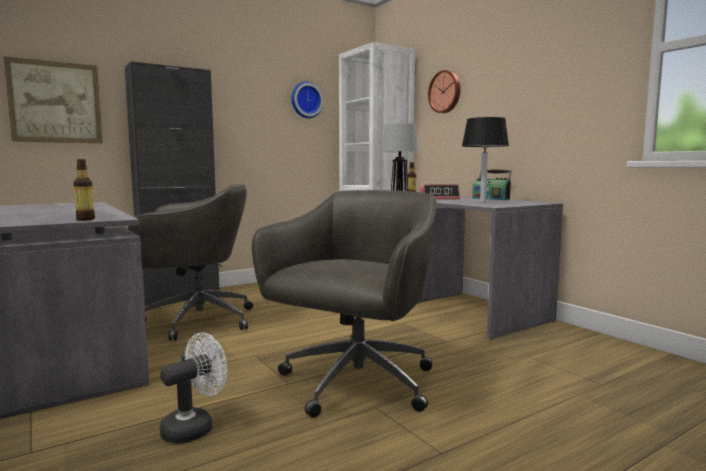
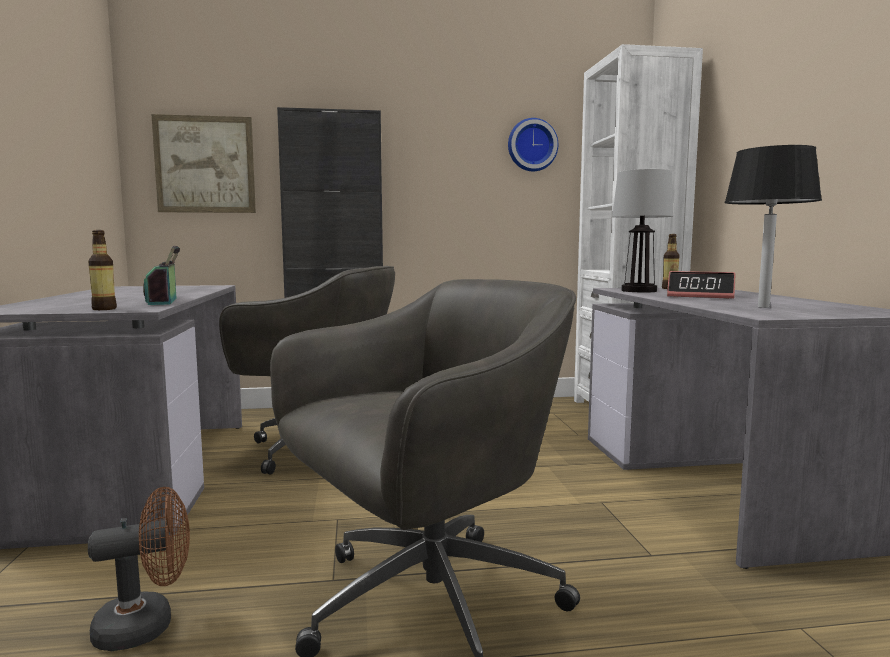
camera: 25 degrees right, 0 degrees up
(194, 427) = (147, 625): white fan -> brown fan
(445, 92) = (745, 113): wall clock -> none
(491, 199) = (802, 300): radio -> radio (165, 301)

